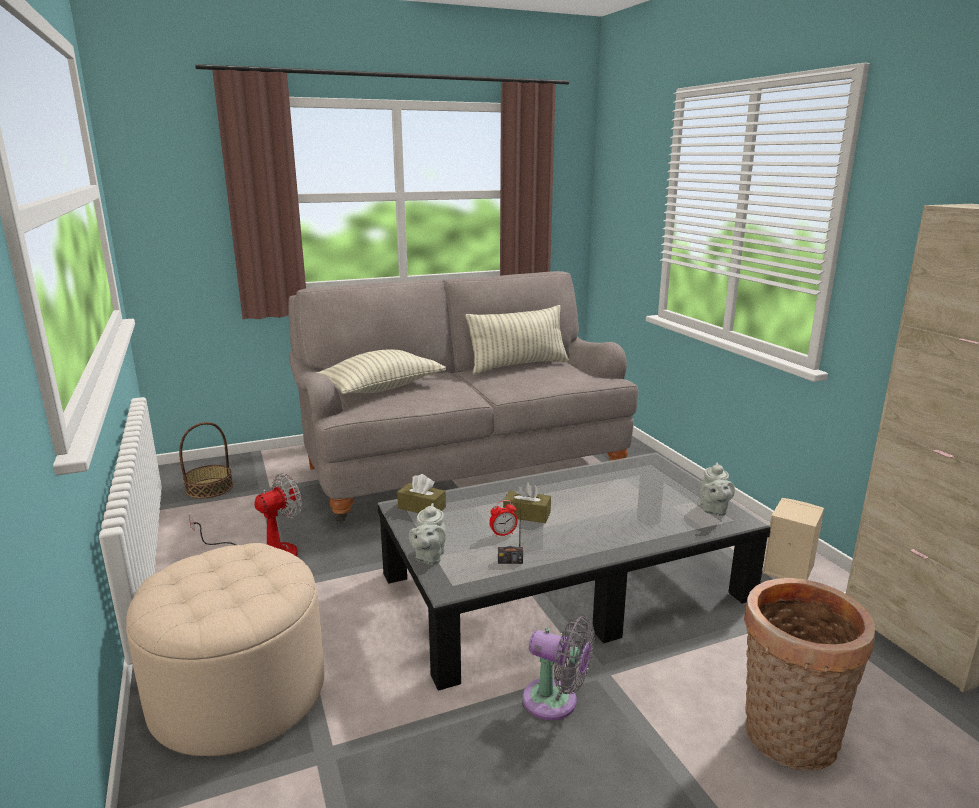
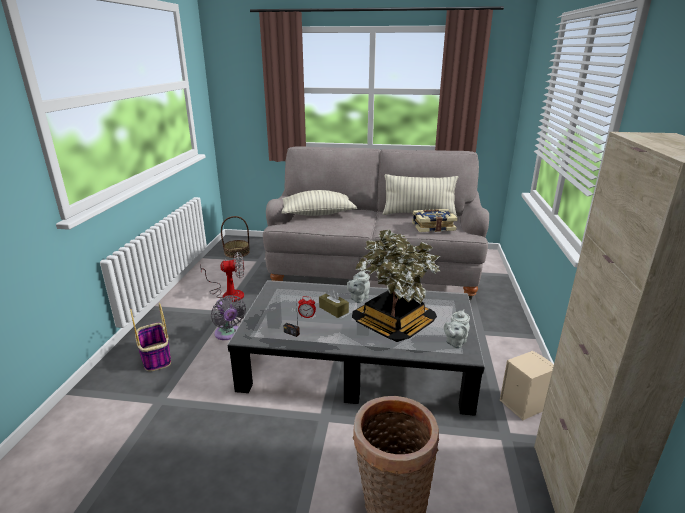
camera: 30 degrees right, 5 degrees up
(238, 692) = (155, 357): beige ottoman -> basket
(422, 508) = (284, 289): brown tissue box -> none
(429, 557) = (255, 317): grey teapot -> grey teapot (358, 298)
(555, 702) = (284, 423): grey fan -> grey fan (228, 334)
(560, 377) = (433, 227): none -> book
(623, 512) = (392, 325): none -> potted plant

